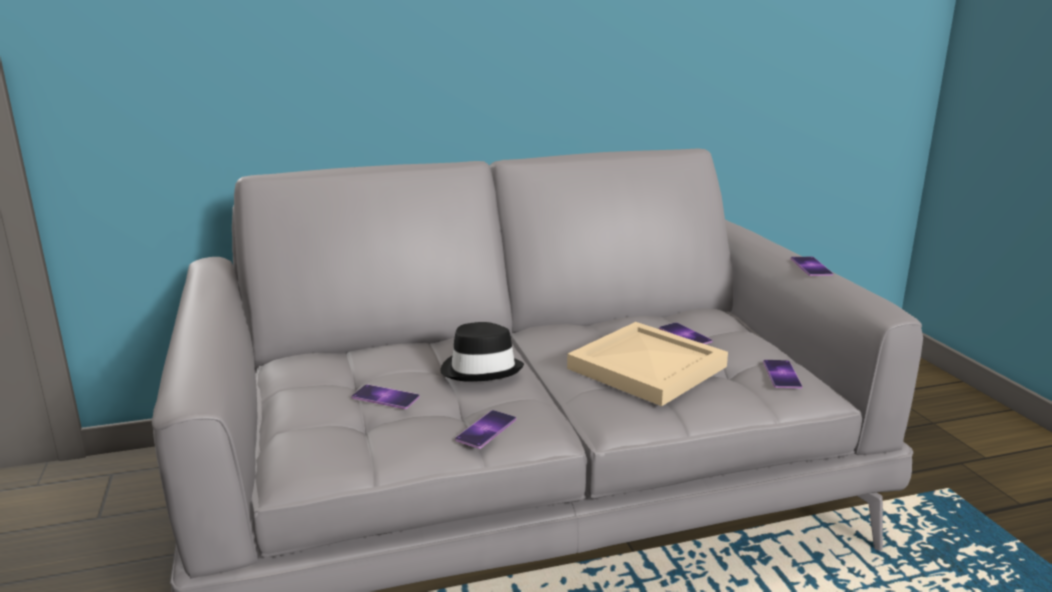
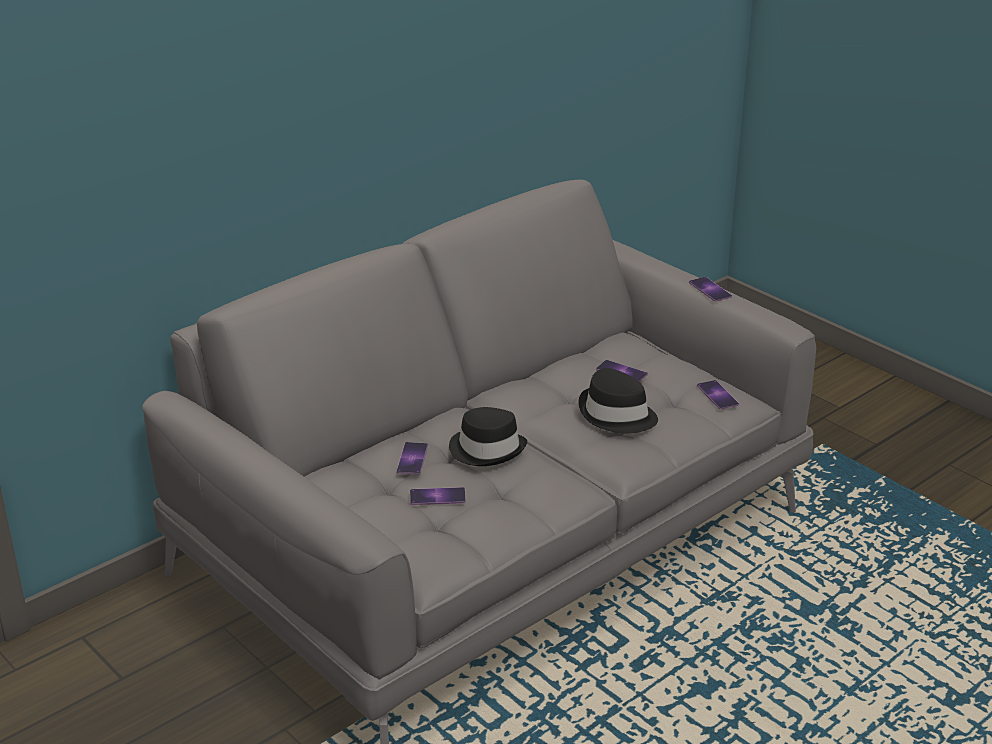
camera: 25 degrees left, 10 degrees up
(486, 429) = (541, 503): phone -> phone (412, 458)
(647, 368) = (616, 415): beige tray -> black hat

